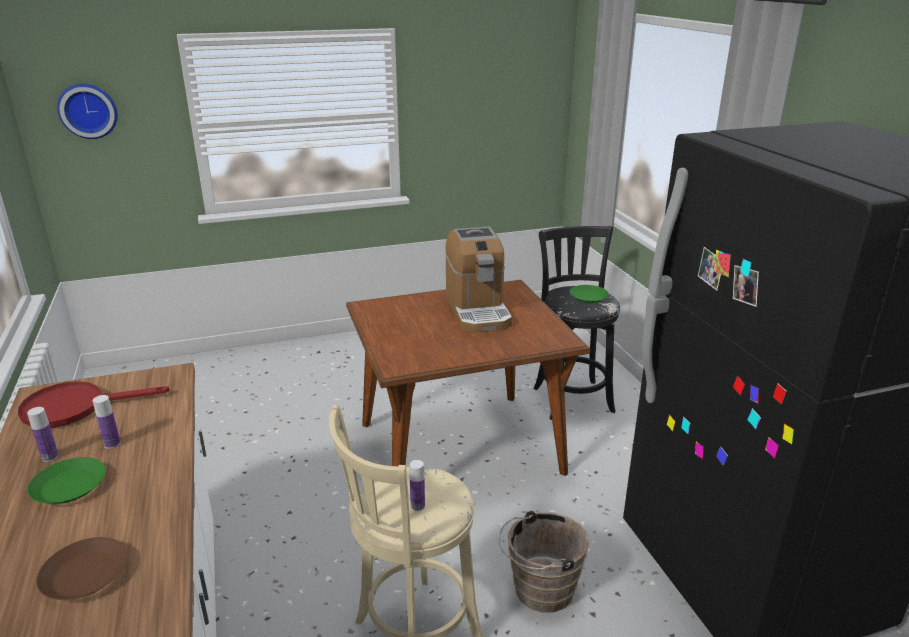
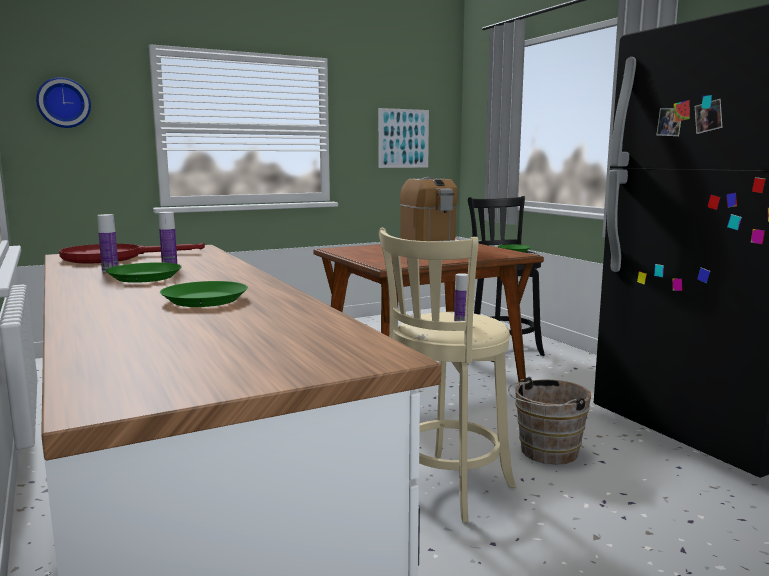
camera: 10 degrees left, 15 degrees down
(85, 574) = (204, 300): brown plate -> green plate
(493, 117) = (403, 138): none -> picture

